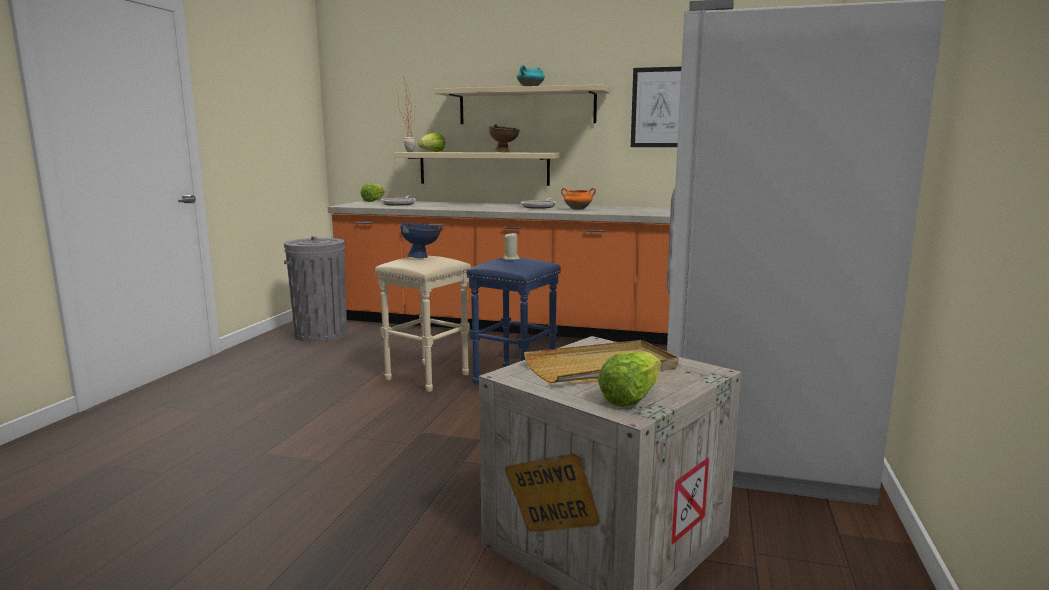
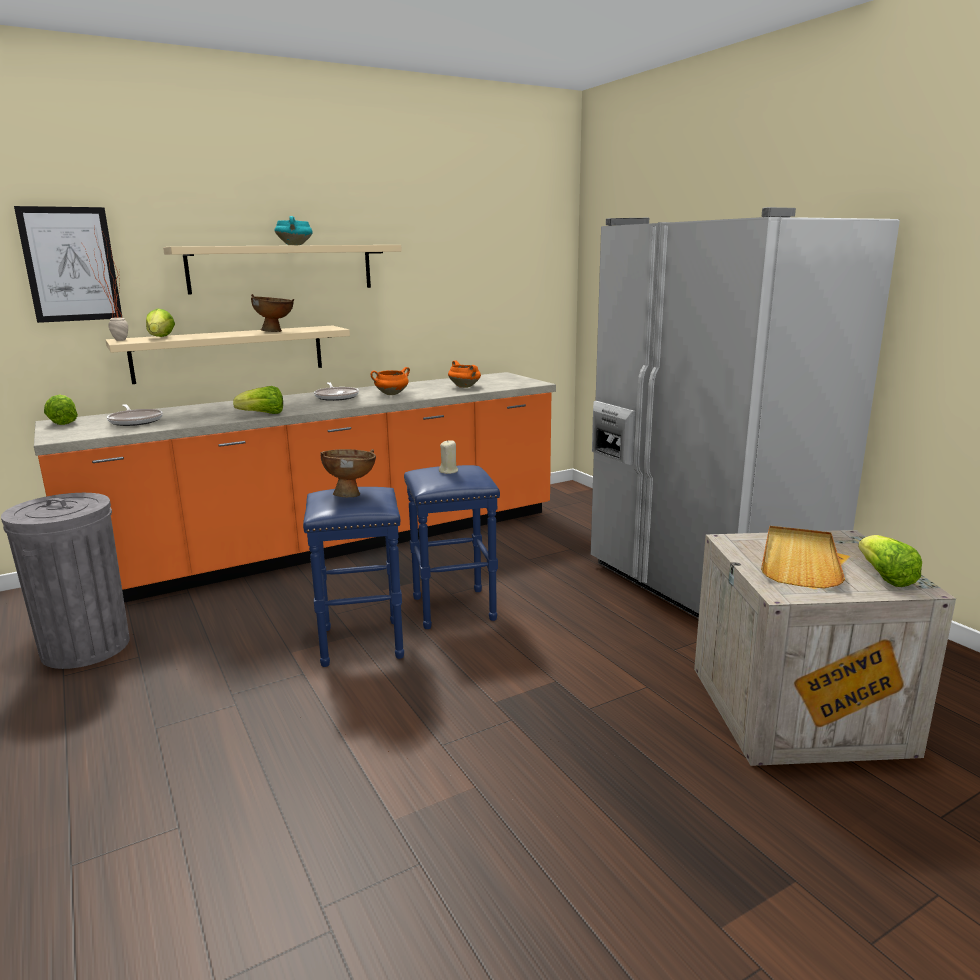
camera: 45 degrees left, 5 degrees up
(422, 257) = (352, 494): blue bowl -> brown bowl
(429, 376) = (363, 641): beige stool -> blue stool
(464, 208) = (263, 414): none -> lettuce
(647, 211) = (465, 387): none -> orange cooking pot
(659, 107) = (436, 268): picture -> picture (70, 264)

